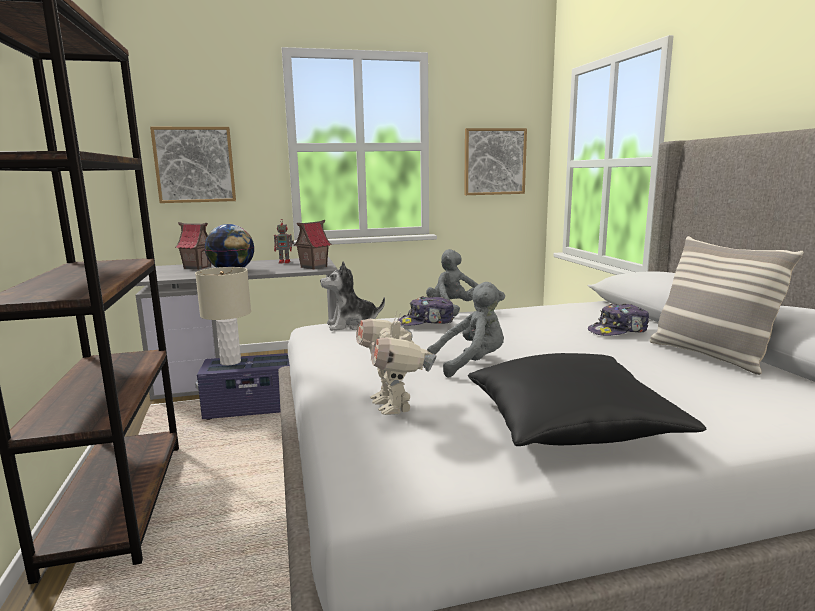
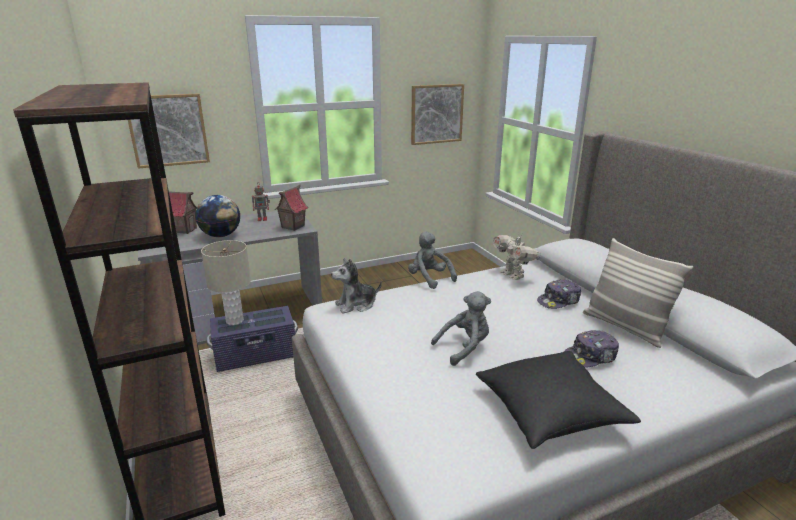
camera: 10 degrees left, 10 degrees up
(394, 406) = (427, 402): toy robot -> toy robot (513, 275)
(426, 322) = (415, 299): cap -> cap (590, 357)

